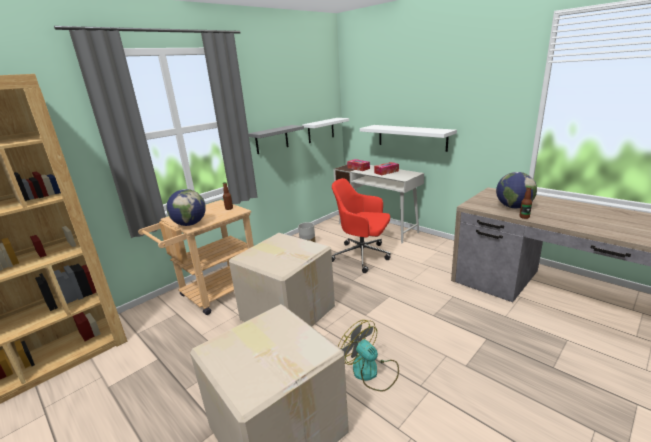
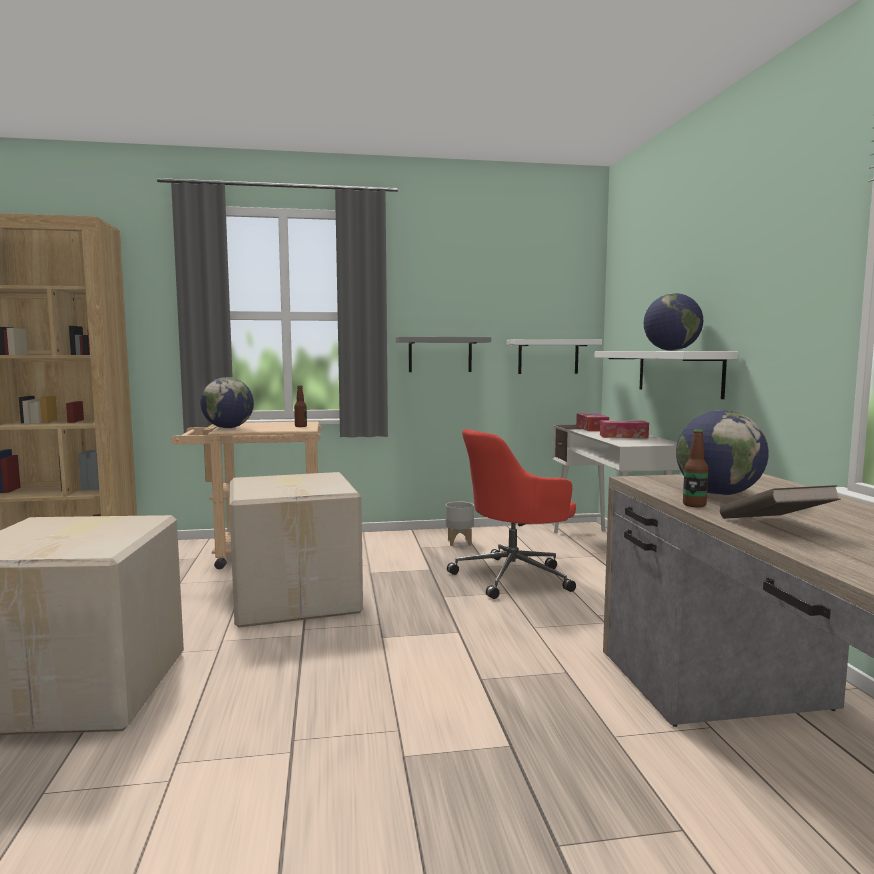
camera: 35 degrees right, 15 degrees down
(363, 256) = (514, 577): red office chair -> red office chair turned 90 degrees counterclockwise
(371, 372) = (265, 694): fan -> none
(419, 129) = (671, 350): none -> globe
(569, 221) = (774, 526): none -> brown book

